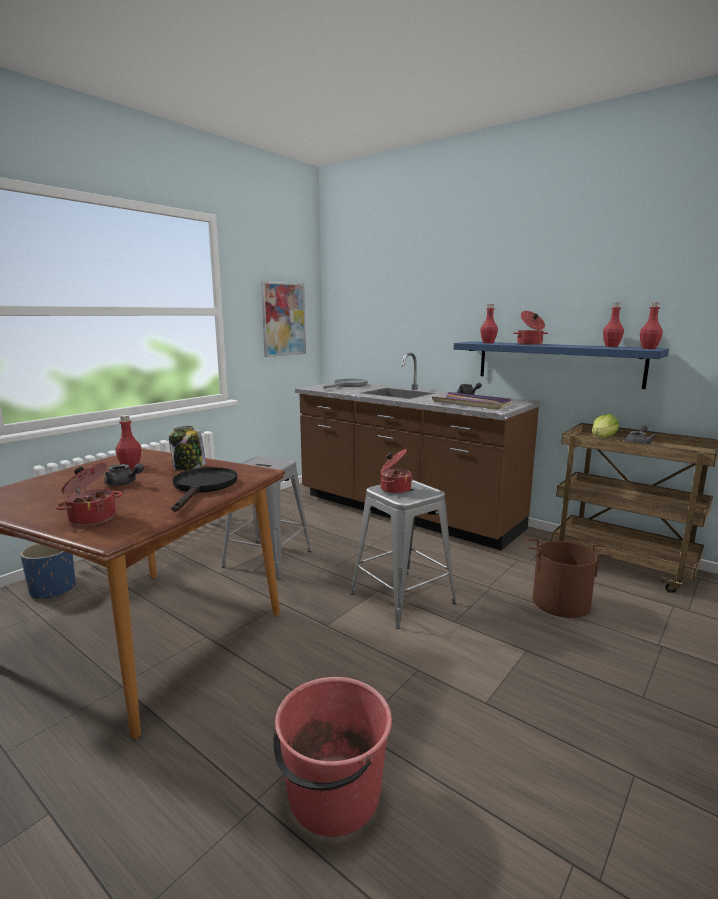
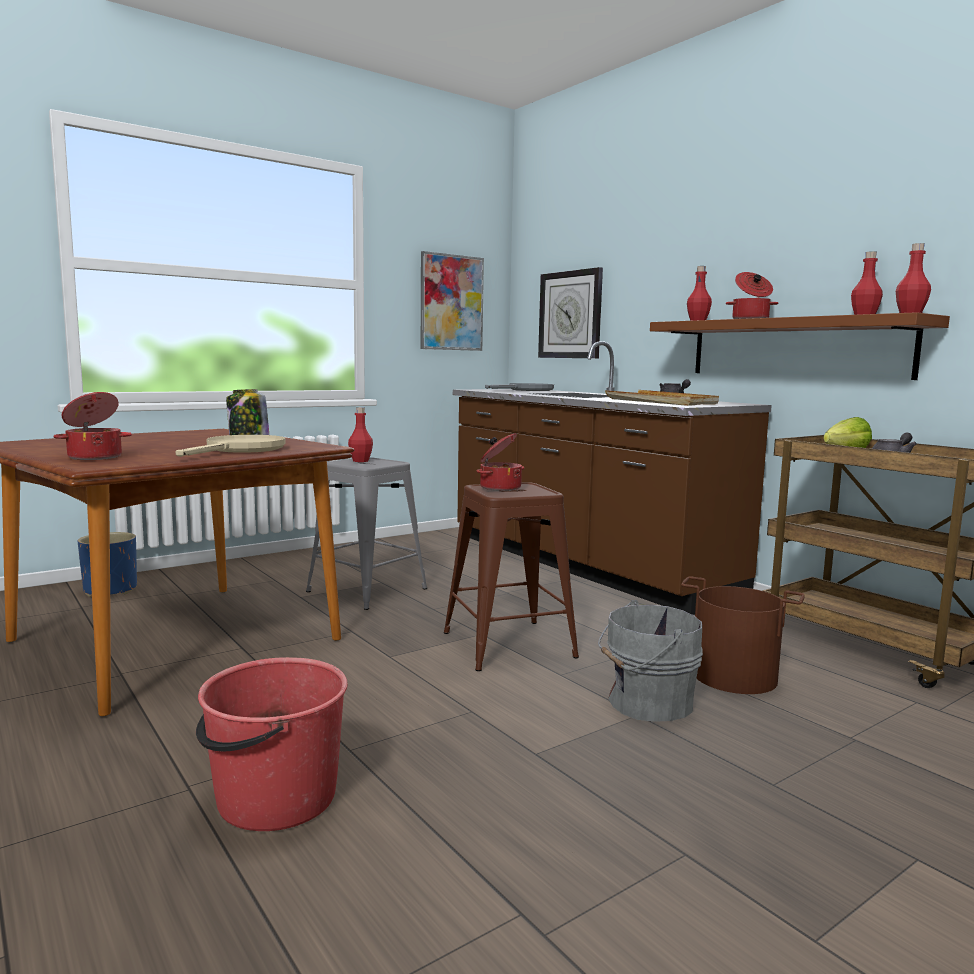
camera: 15 degrees right, 5 degrees down
(124, 484) = (162, 444): grey teapot -> none
(130, 466) = (188, 436): red bottle -> red bottle (360, 461)
(203, 487) = (240, 450): black frying pan -> beige frying pan
(375, 328) = (570, 315): none -> wall clock
(402, 598) = (508, 645): grey stool -> brown stool
(472, 404) = (661, 402): purple tray -> beige tray
(524, 637) = (646, 702): none -> grey bucket
(557, 363) = (795, 348): blue shelf -> brown shelf

